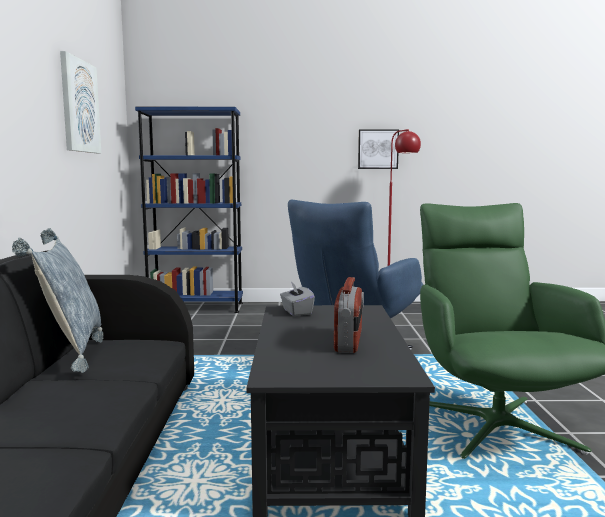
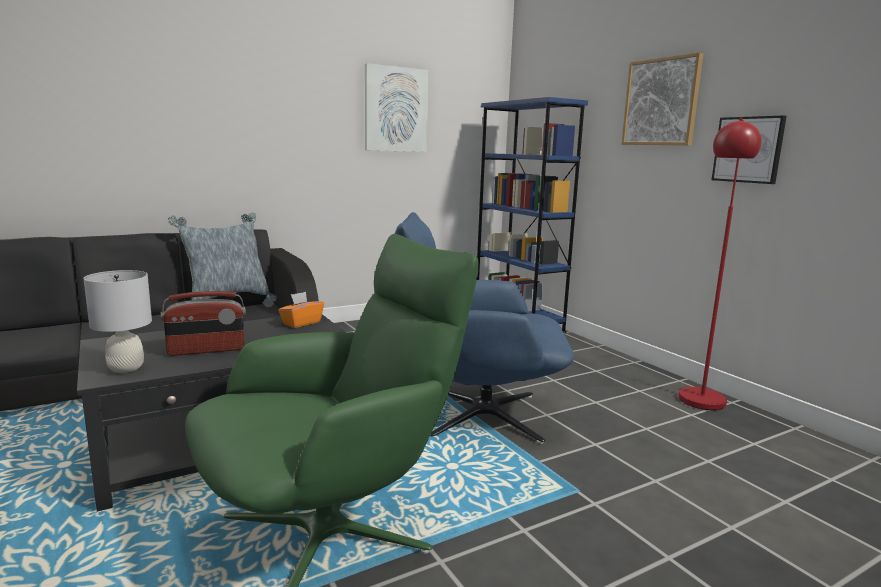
camera: 60 degrees right, 5 degrees up
(296, 312) = (301, 323): grey tissue box -> orange tissue box
(309, 117) = (661, 102): none -> picture
(385, 368) = (127, 369): none -> grey table lamp

